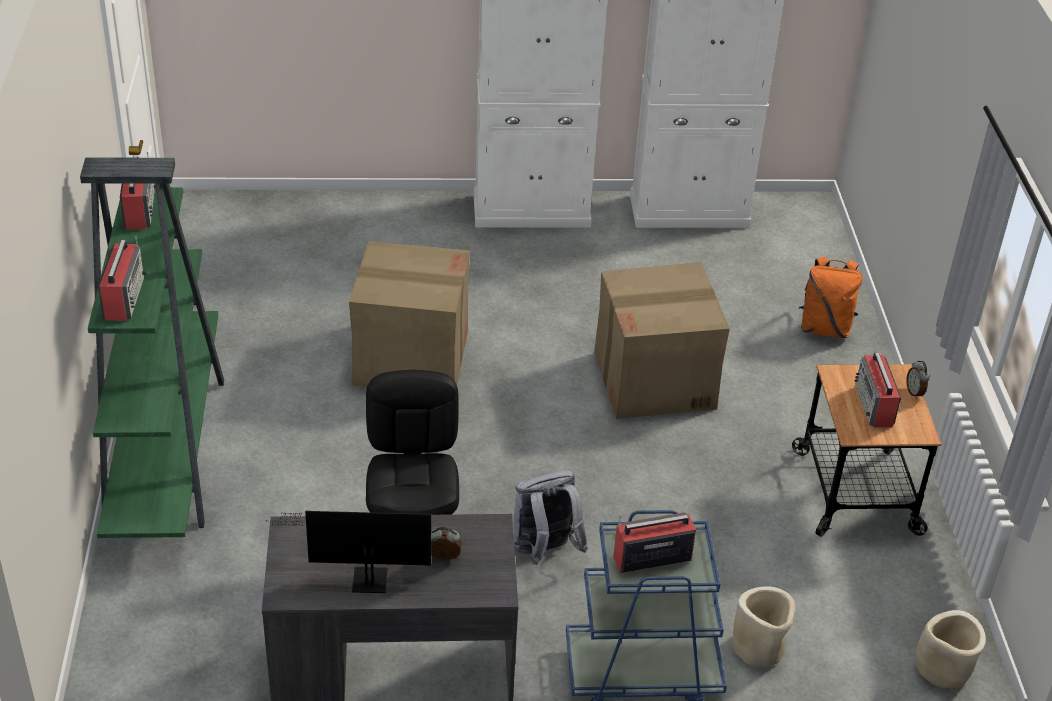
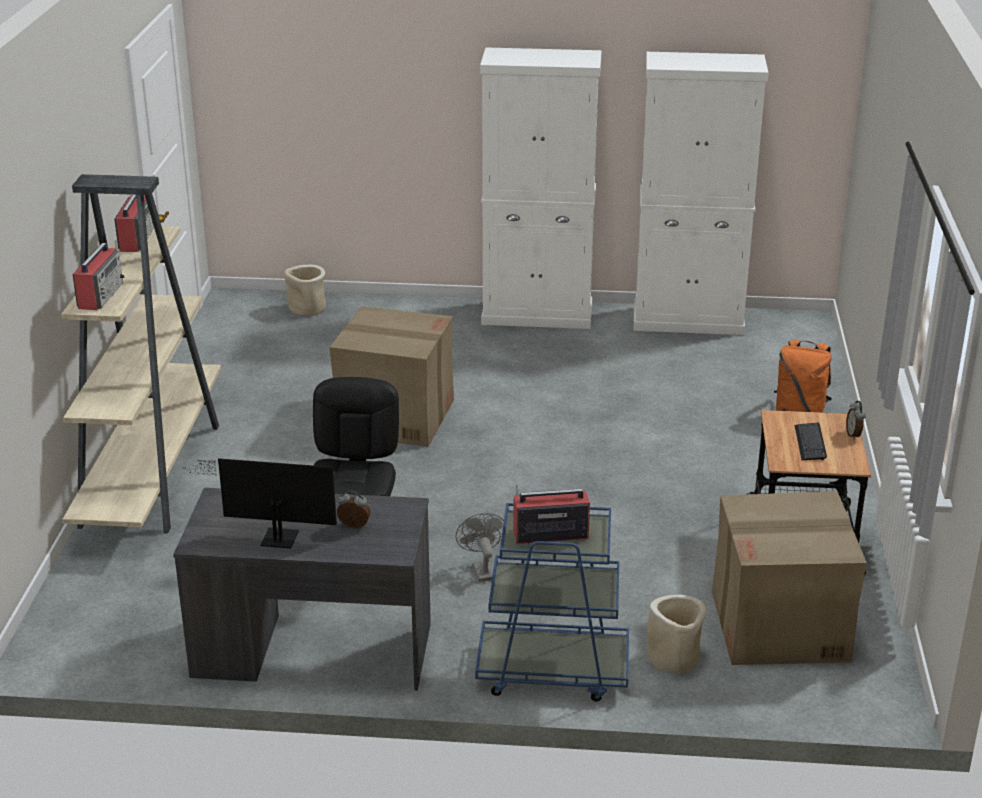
camera: 10 degrees right, 10 degrees down
(166, 448) = (152, 472): green bookcase -> beige bookcase
(544, 551) = (482, 570): grey backpack -> grey fan
(655, 380) = (623, 445): cardboard box -> cardboard box (781, 626)
(874, 406) = (810, 443): radio -> keyboard
(942, 670) = (858, 689): beige planter -> beige planter (307, 309)

